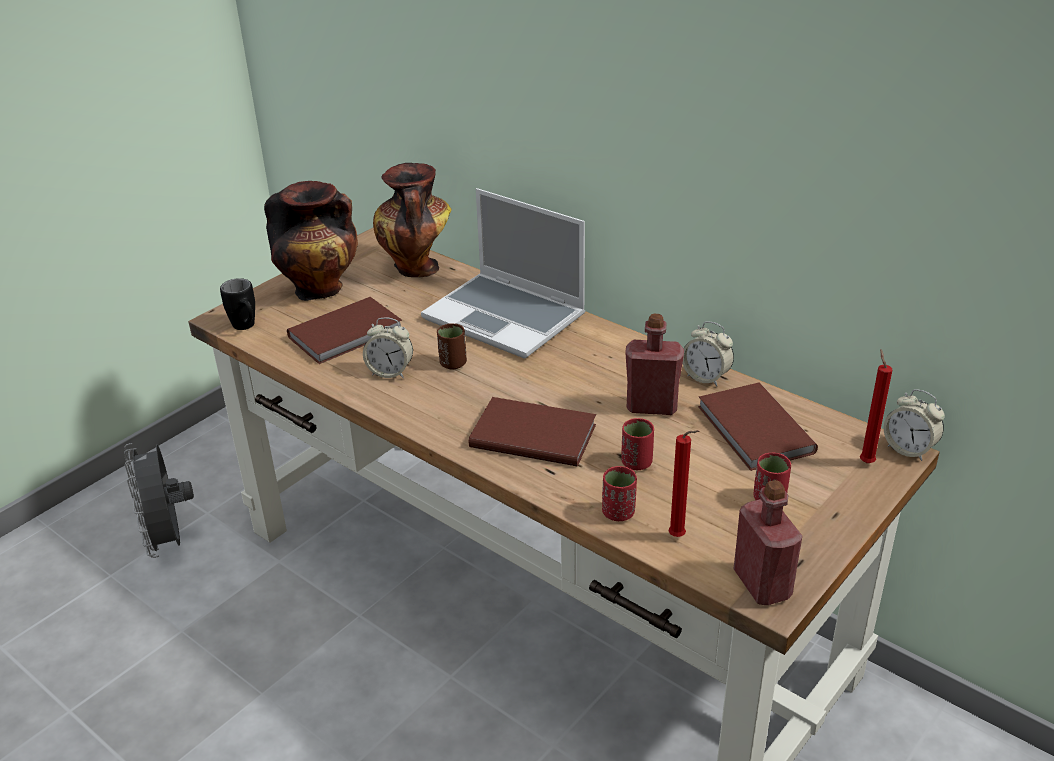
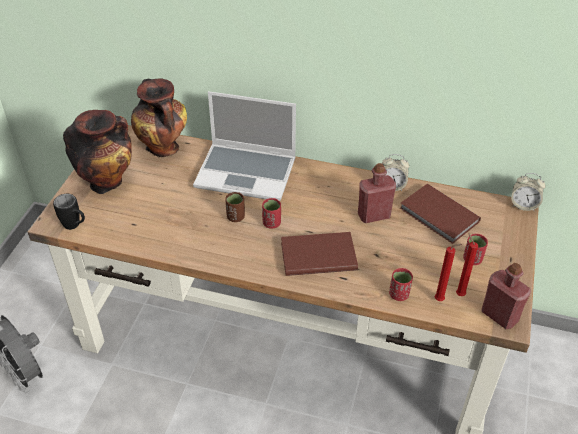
camera: 25 degrees left, 10 degrees up
(348, 334) = (151, 212): brown book -> none
(390, 372) = (199, 234): alarm clock -> none
(636, 463) = (388, 257): red cup -> red cup (271, 223)
(865, 461) = (507, 219): red candle -> red candle (459, 294)

